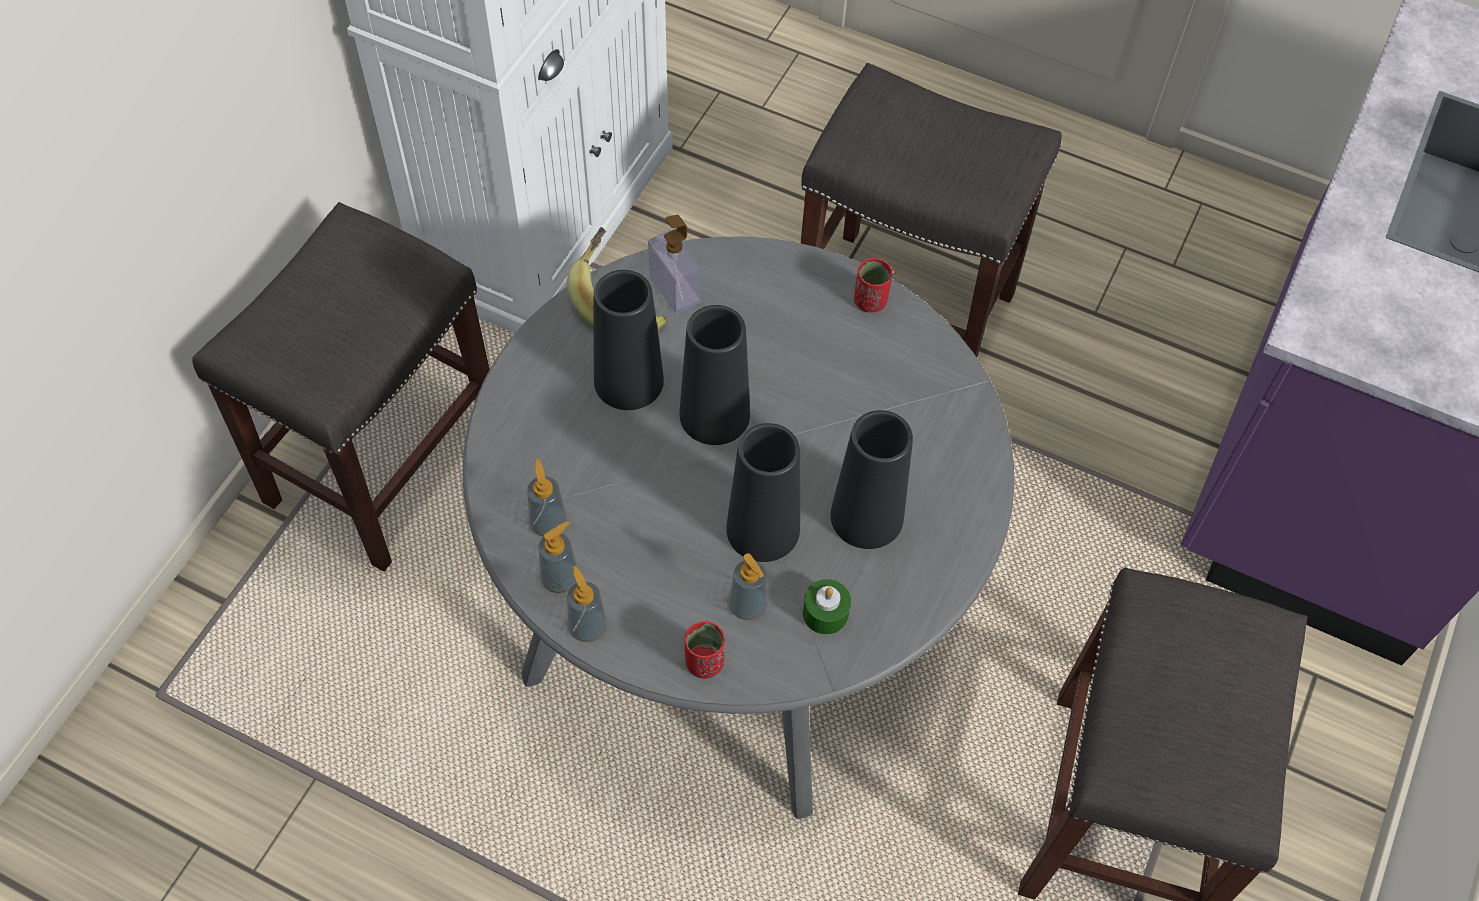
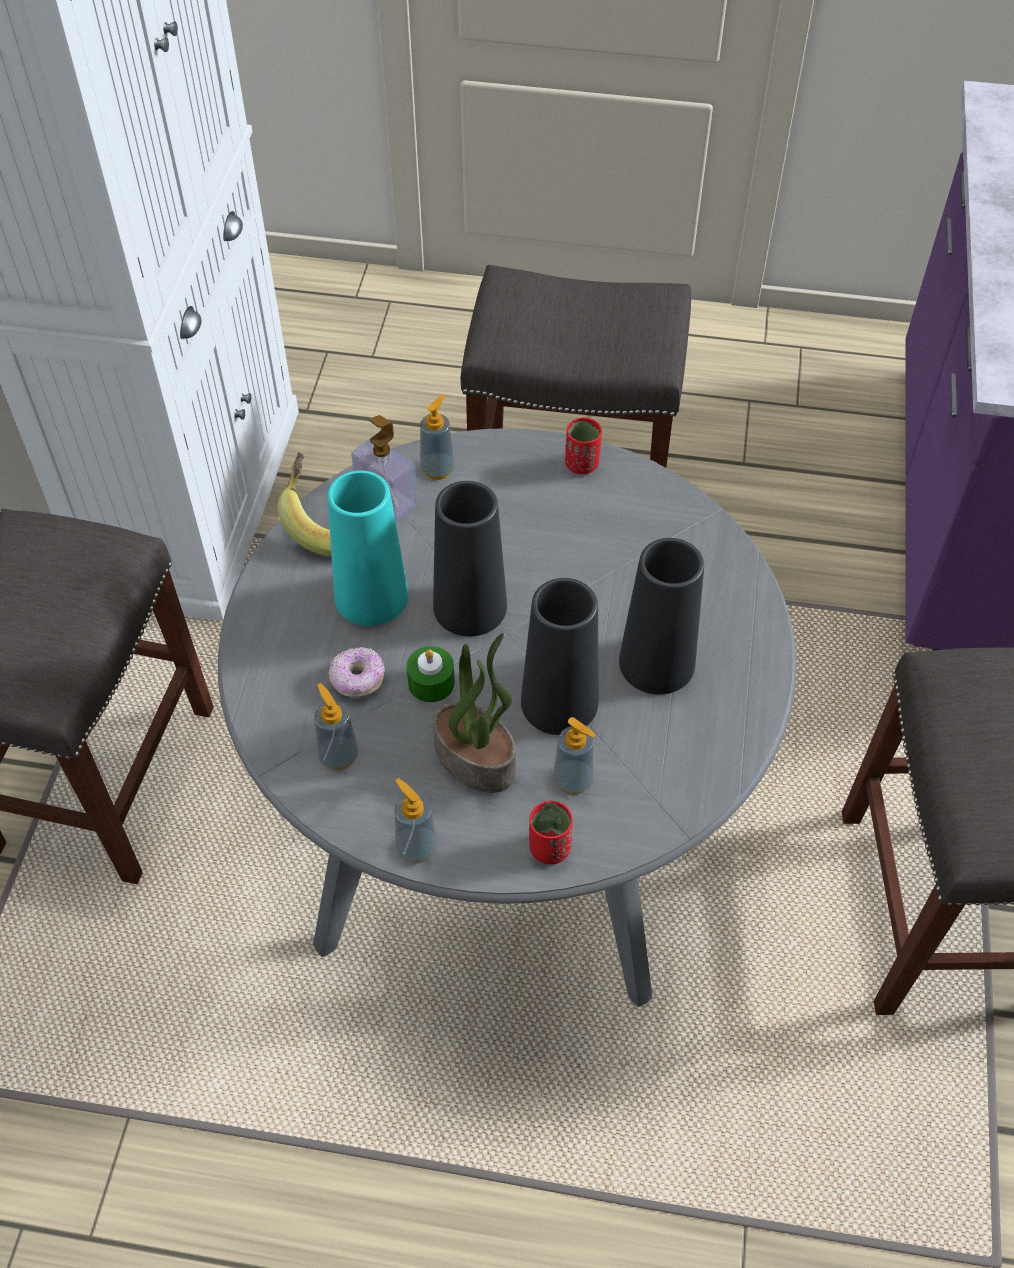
camera: 15 degrees left, 5 degrees down
(560, 579) = (370, 807): soap dispenser -> soap dispenser (437, 469)
(589, 457) = (358, 680): none -> donut
(628, 381) = (371, 596): black vase -> turquoise vase
(669, 562) = (477, 759): none -> potted plant
(825, 613) = (652, 766): green candle -> green candle (431, 683)

